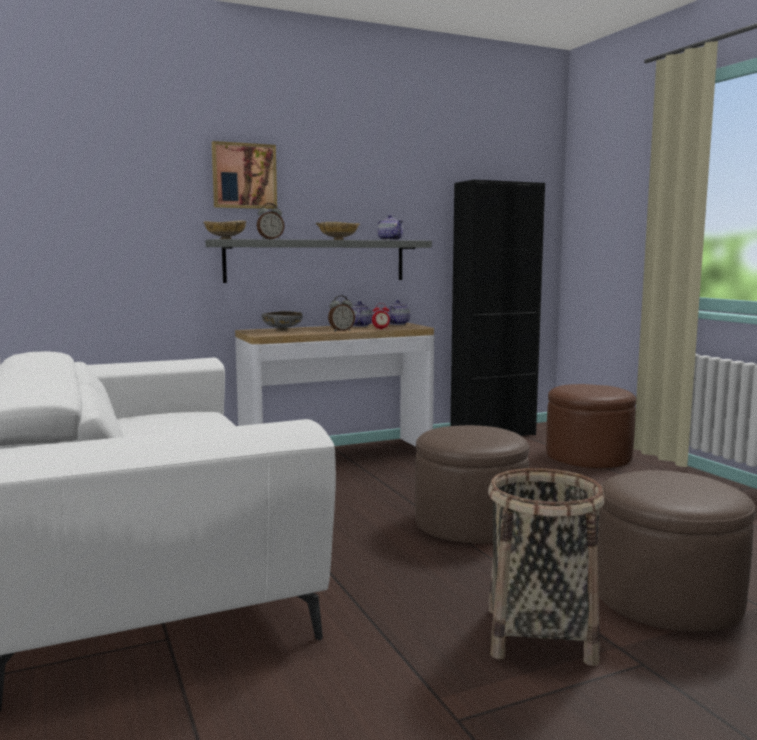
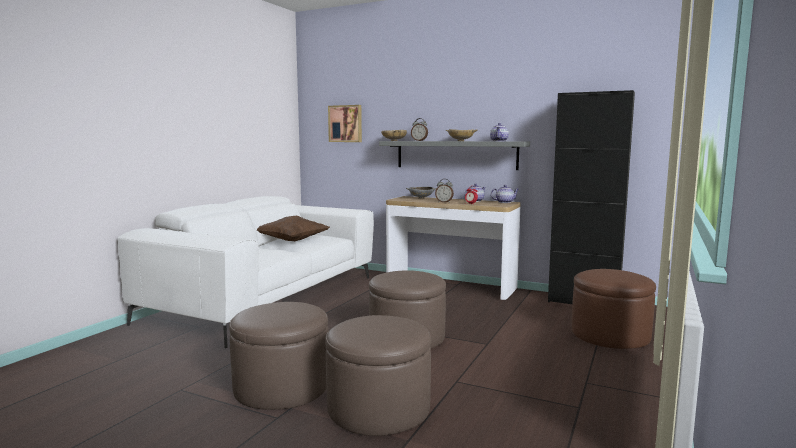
camera: 50 degrees right, 0 degrees up
(162, 429) = (292, 241): none -> brown pillow
(244, 176) = (412, 102): picture -> picture (345, 123)
(540, 635) = (282, 386): basket -> brown ottoman

